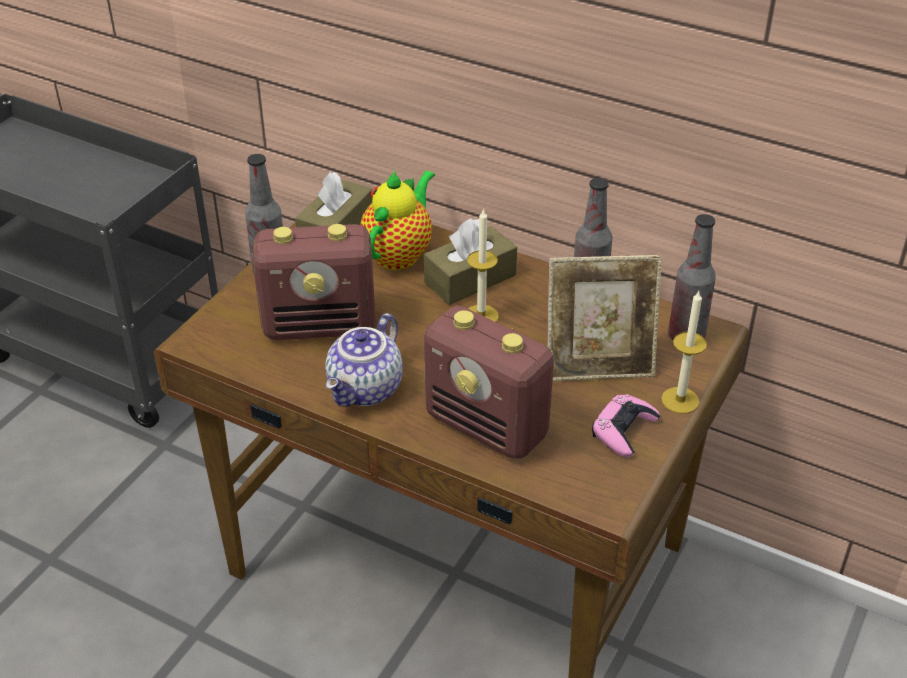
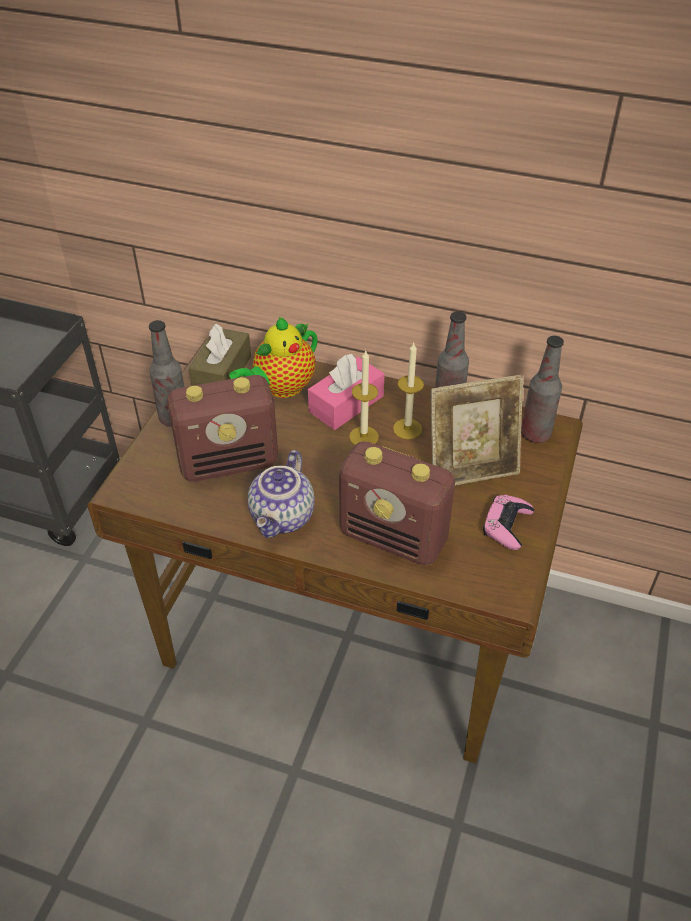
camera: 10 degrees left, 5 degrees up
(399, 254) = (281, 388): teapot -> teapot turned 150 degrees counterclockwise
(470, 279) = (346, 404): brown tissue box -> pink tissue box
(680, 400) = (545, 492): candle -> candle (407, 429)

